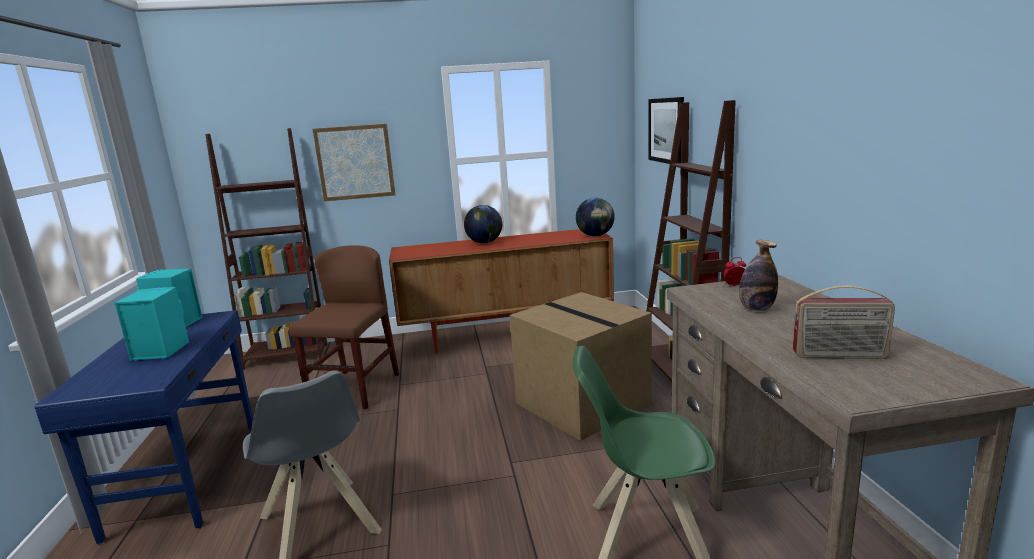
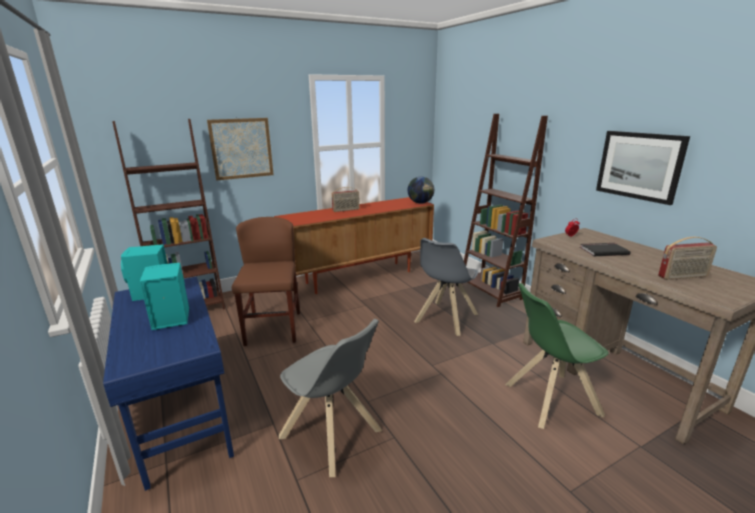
camera: 20 degrees left, 5 degrees up
(485, 242) = (346, 210): globe -> radio
(580, 403) = (445, 319): cardboard box -> grey chair
(666, 130) = (471, 131): picture -> picture (639, 165)
(756, 308) = (603, 250): bottle -> black book

